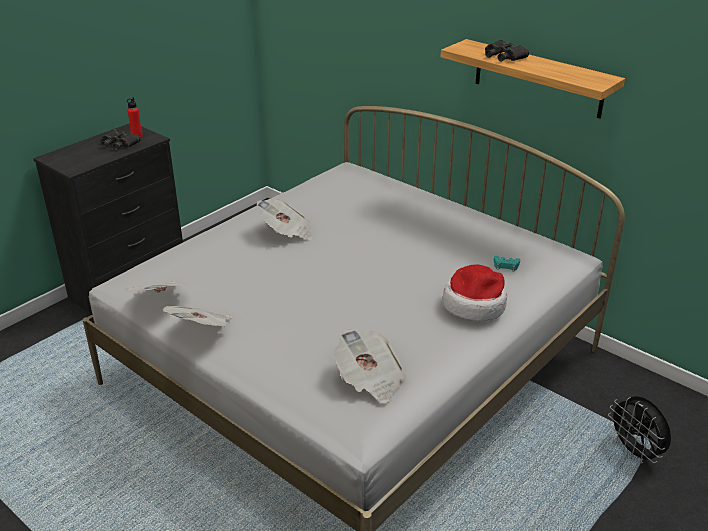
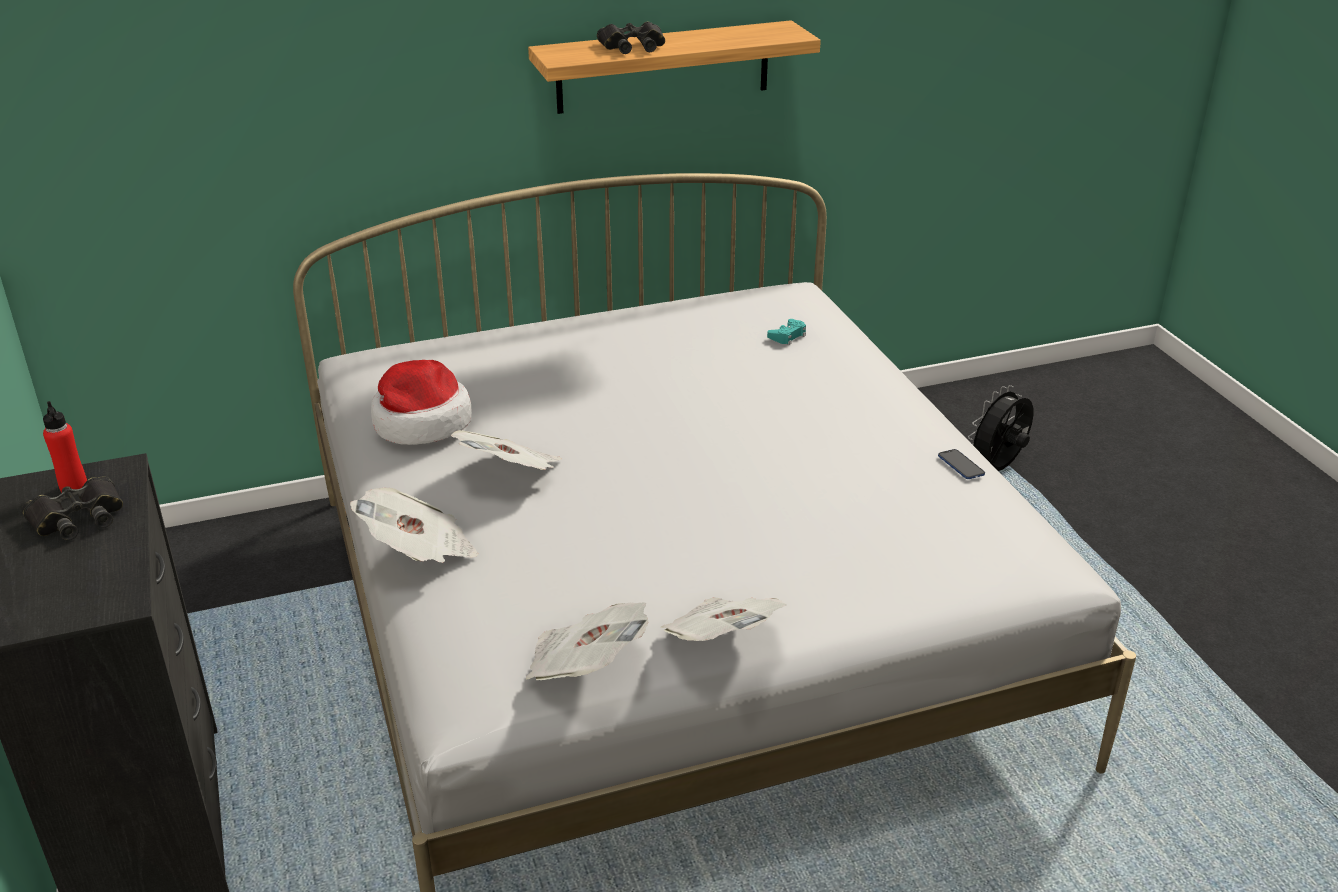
camera: 60 degrees left, 0 degrees up
(369, 380) = (963, 522): newspaper -> newspaper (420, 551)
(430, 365) = (961, 465): none -> phone
(474, 304) = (856, 388): hat -> hat (421, 422)
(635, 452) = (997, 469): black fan -> black fan turned 135 degrees clockwise

